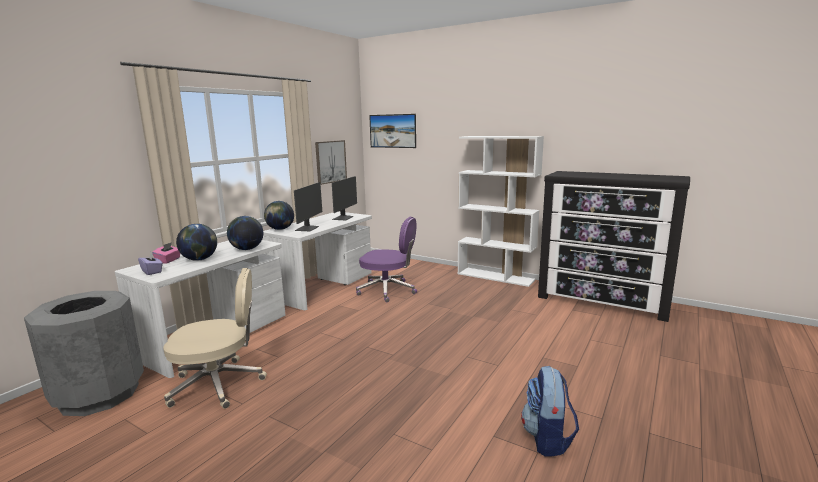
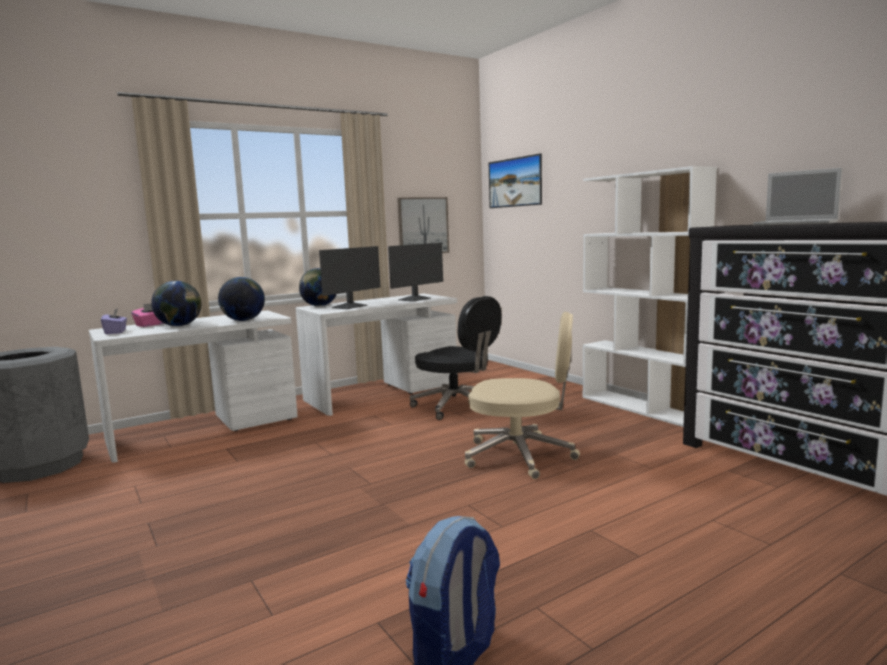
camera: 25 degrees right, 5 degrees down
(219, 384) = (145, 478): beige office chair -> beige office chair (521, 456)
(388, 290) = (457, 406): purple office chair -> black office chair
(599, 174) = (797, 224): none -> laptop

